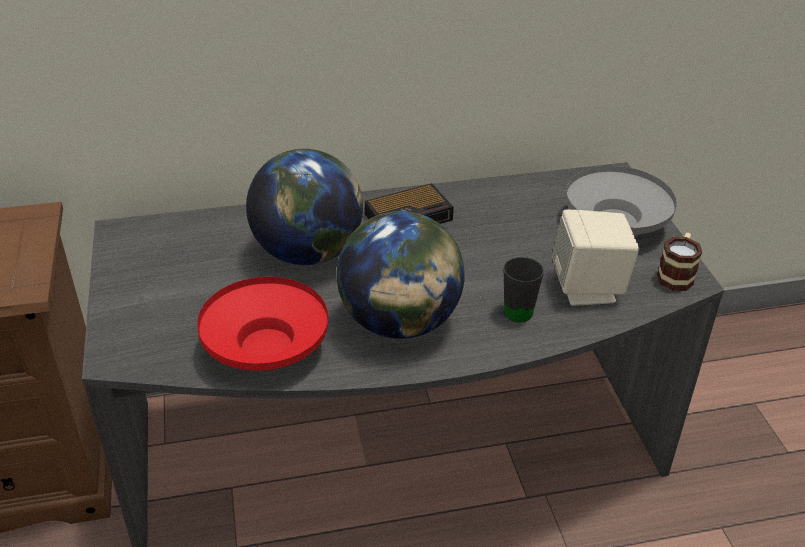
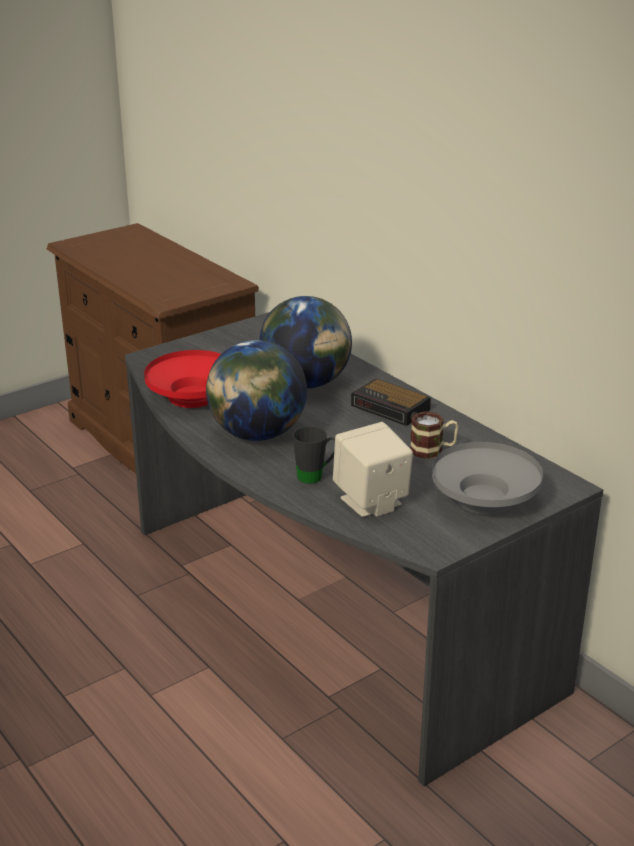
camera: 65 degrees right, 10 degrees down
(676, 275) = (434, 542): mug -> mug (433, 450)

